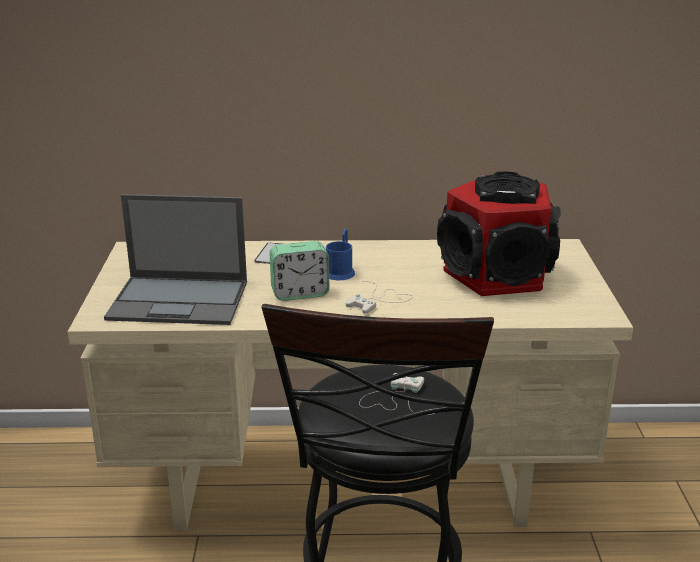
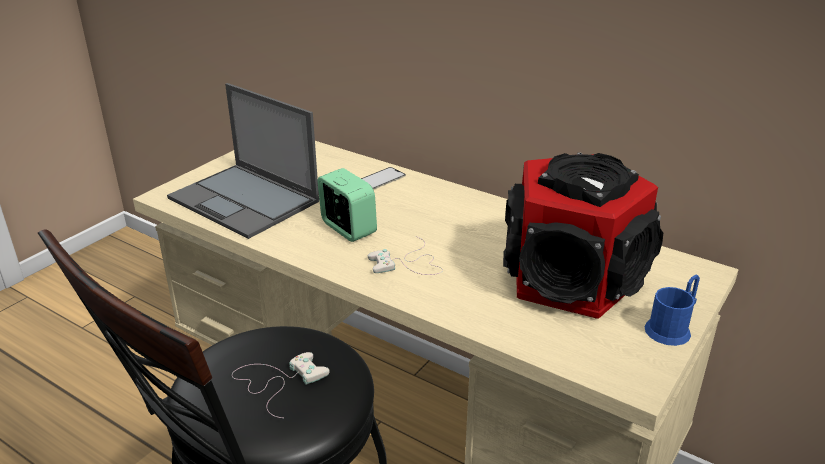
camera: 35 degrees right, 5 degrees up
(300, 293) = (348, 229): alarm clock -> alarm clock turned 150 degrees counterclockwise
(340, 271) = (416, 218): blue mug -> blue mug (672, 328)

